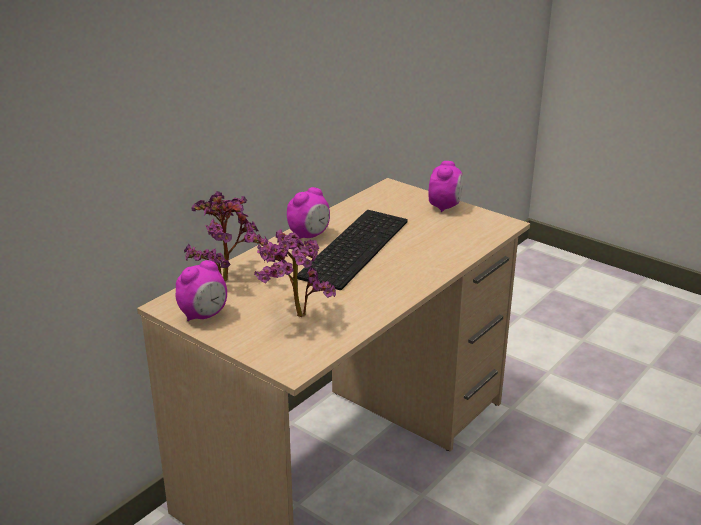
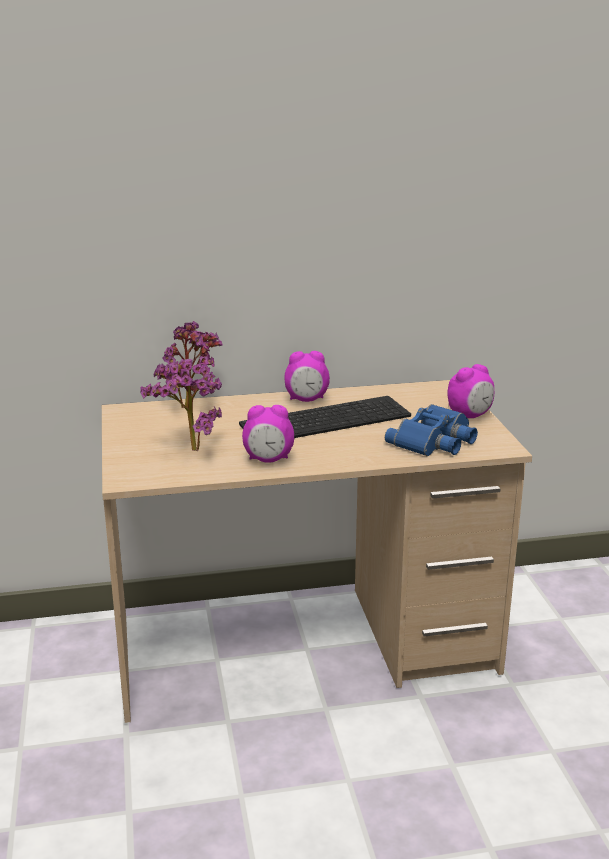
camera: 40 degrees right, 5 degrees down
(204, 315) = (132, 425): alarm clock -> alarm clock (268, 460)
(456, 235) = (435, 441): none -> blue binoculars

